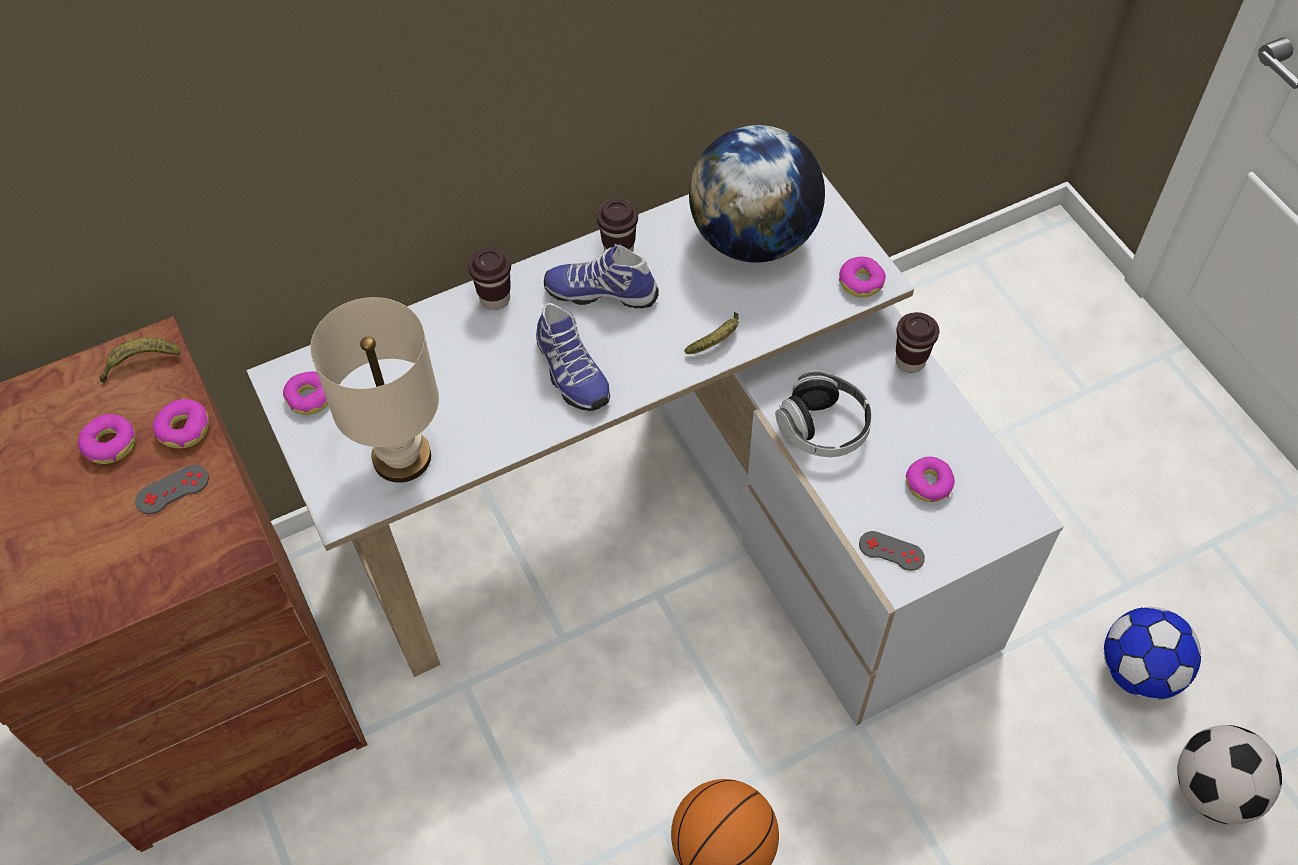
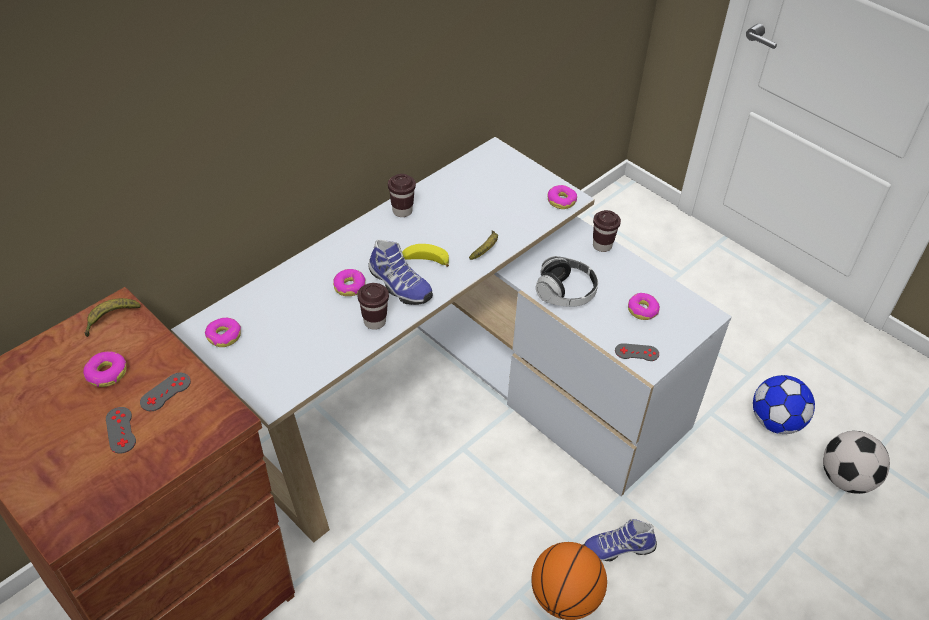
camera: 20 degrees left, 10 degrees down
(101, 532) = (121, 430): none -> grey game controller
(184, 429) = (160, 352): donut -> donut (349, 286)
(402, 456) = (303, 358): beige table lamp -> none
(495, 299) = (331, 253): brown cup -> brown cup (374, 322)
(602, 291) = (401, 236): shoe -> shoe (618, 547)
(620, 341) = (424, 261): none -> banana
(753, 238) = (485, 189): globe -> none

